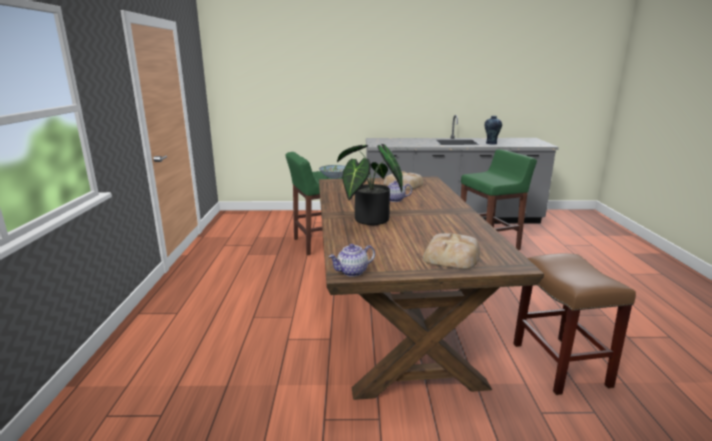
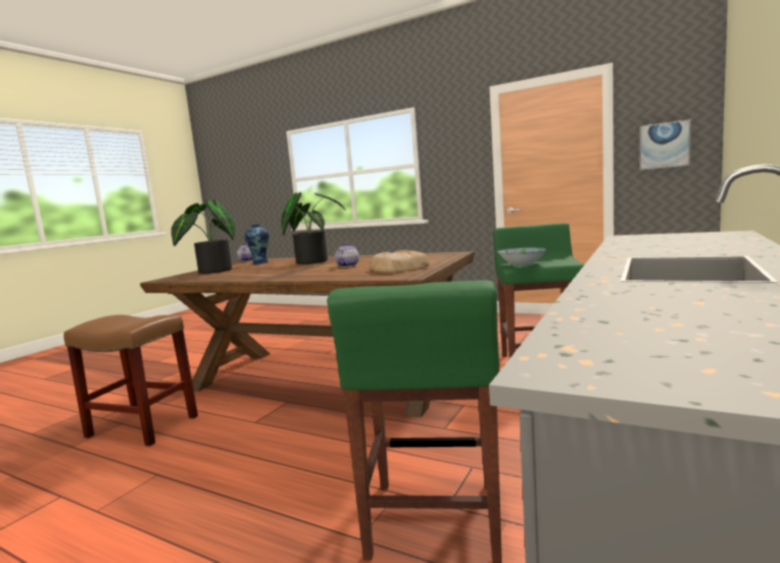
camera: 120 degrees right, 10 degrees down
(196, 95) = (664, 145): none -> picture
(452, 256) = (211, 271): bread -> potted plant
(491, 143) = (648, 291): vase -> vase (260, 263)

